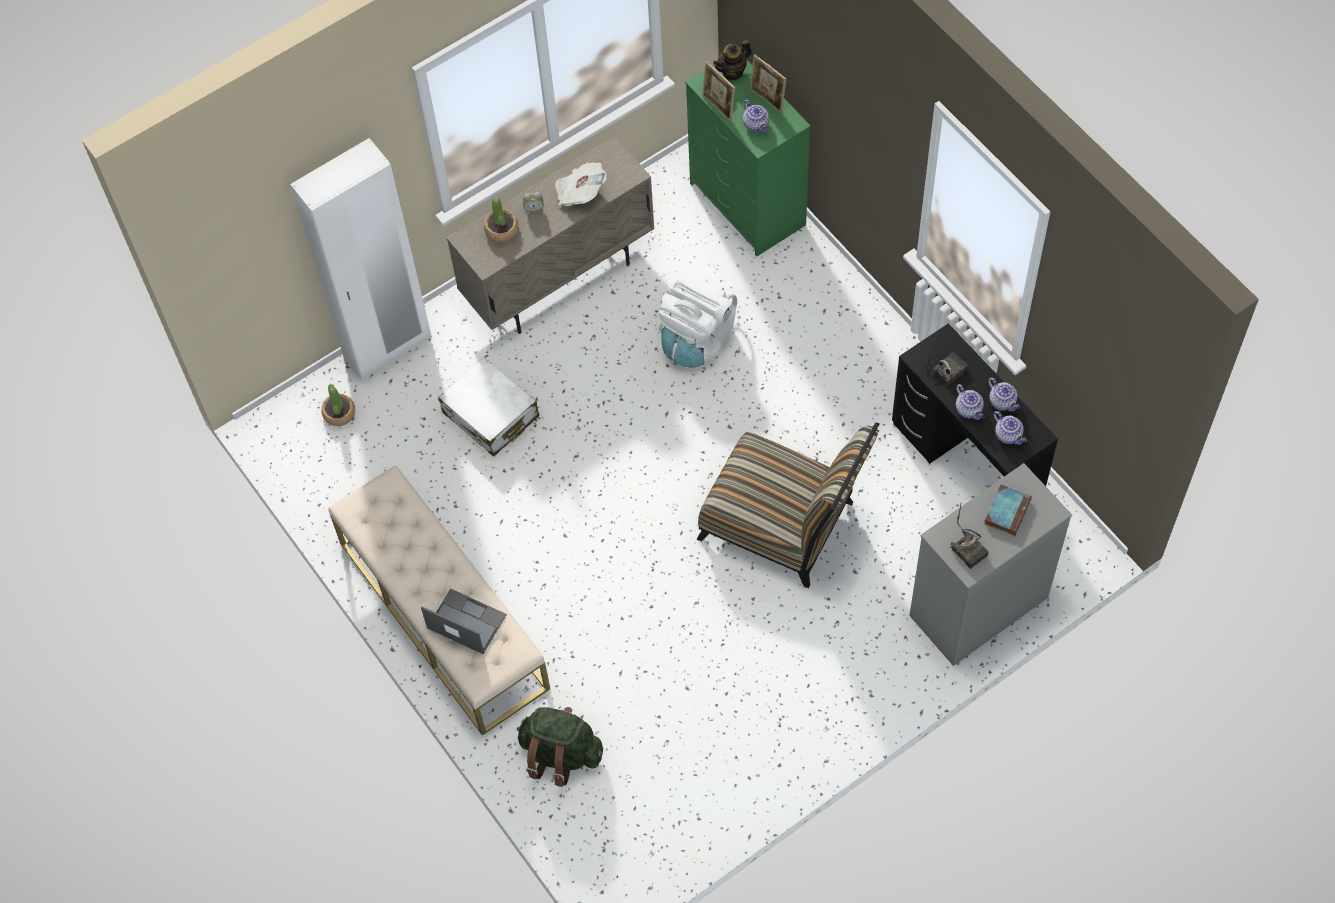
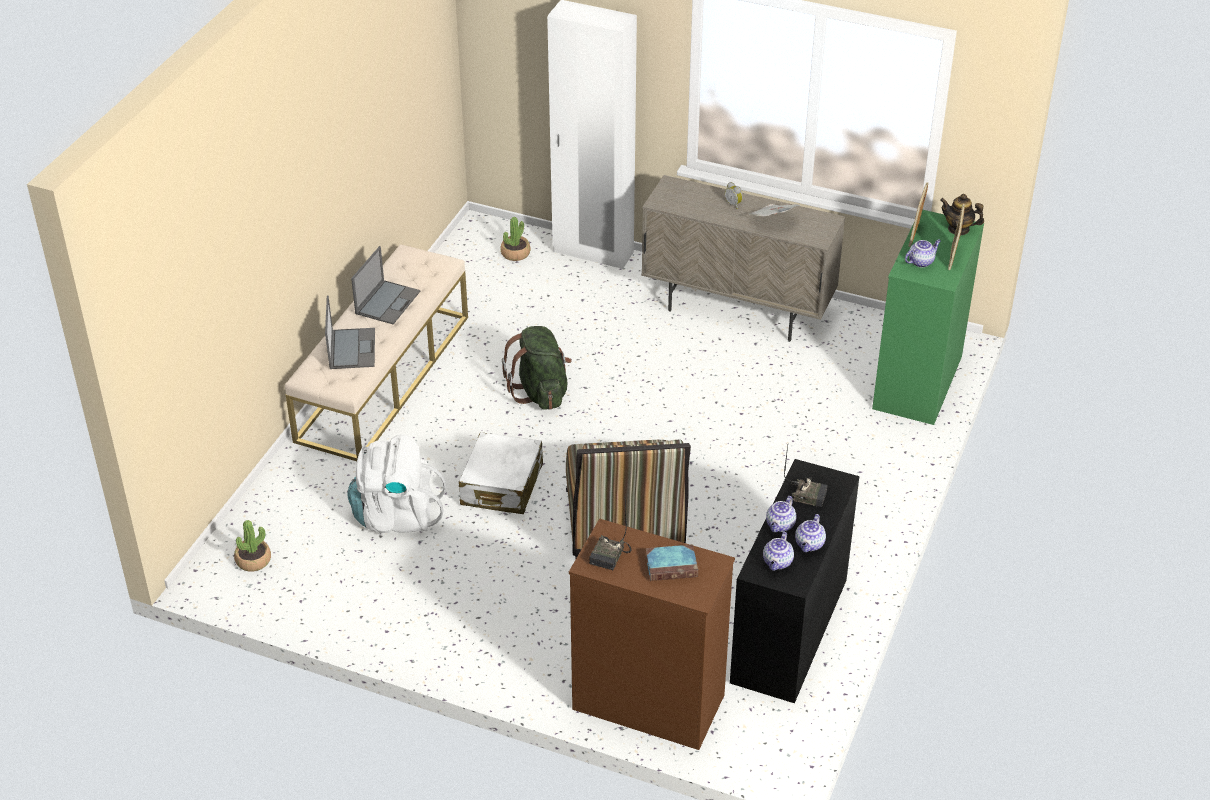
camera: 55 degrees right, 20 degrees down
(417, 559) = (388, 302): none -> laptop
(490, 415) = (581, 327): white suitcase -> white suitcase (501, 485)
(502, 230) = (697, 197): potted plant -> potted plant (253, 560)
(560, 754) = (306, 493): green backpack -> green backpack (540, 392)
(697, 339) = (757, 408): white backpack -> white backpack (396, 516)
(756, 124) = (921, 261): teapot -> teapot turned 150 degrees counterclockwise
(977, 607) = (647, 702): grey dresser -> brown dresser

